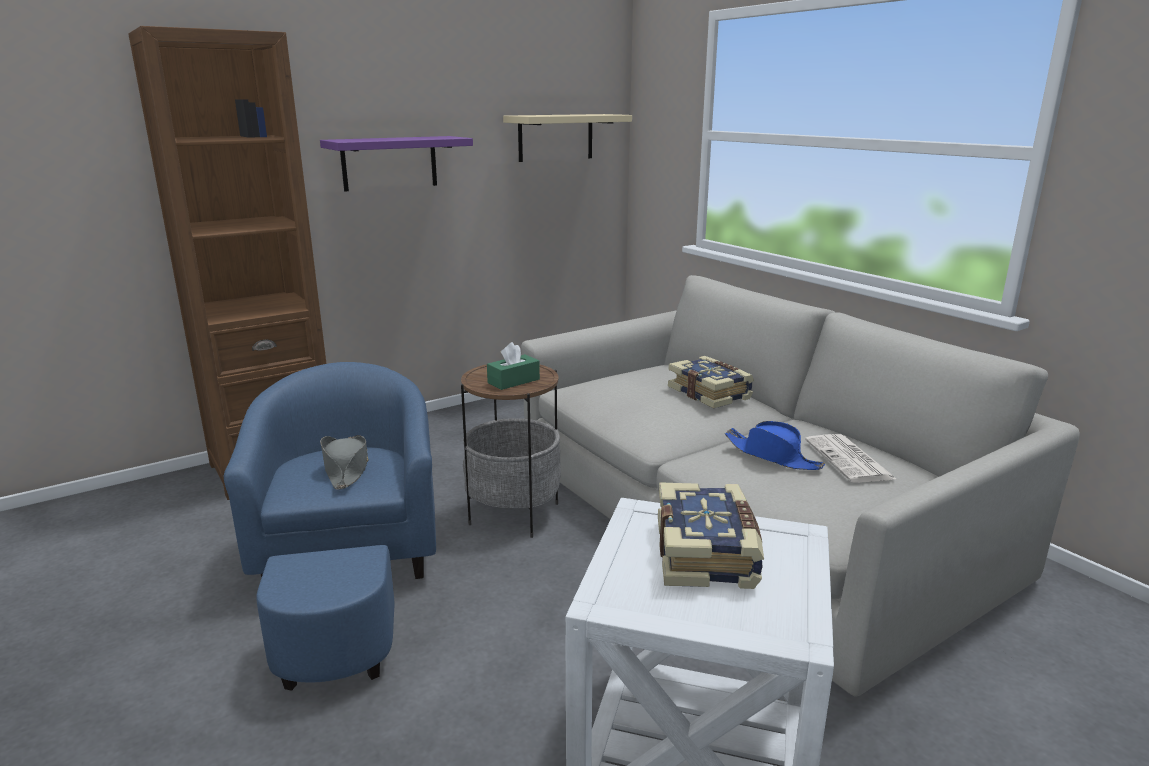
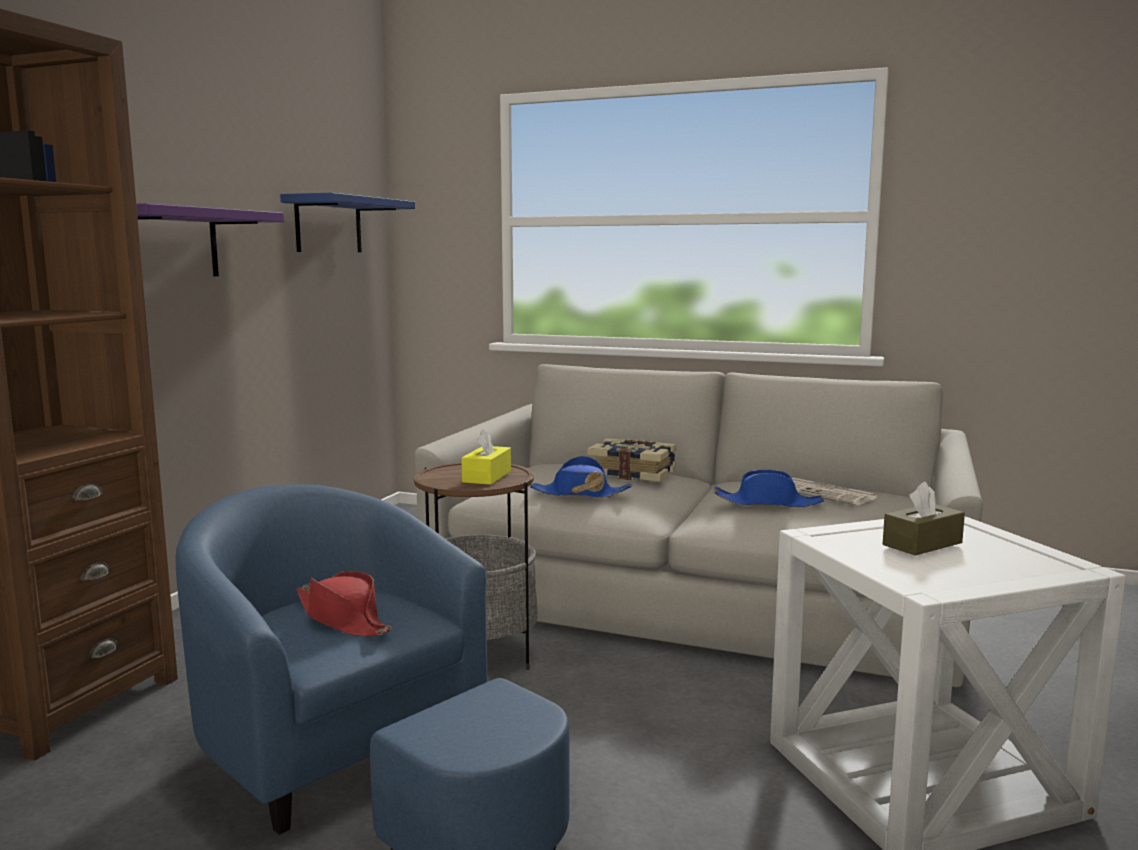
camera: 35 degrees left, 10 degrees down
(346, 469) = (343, 619): grey hat -> red hat
(513, 381) = (487, 476): green tissue box -> yellow tissue box
(555, 137) = (328, 225): beige shelf -> blue shelf
(634, 404) = (580, 493): none -> blue hat
(708, 553) = (922, 544): book -> brown tissue box

